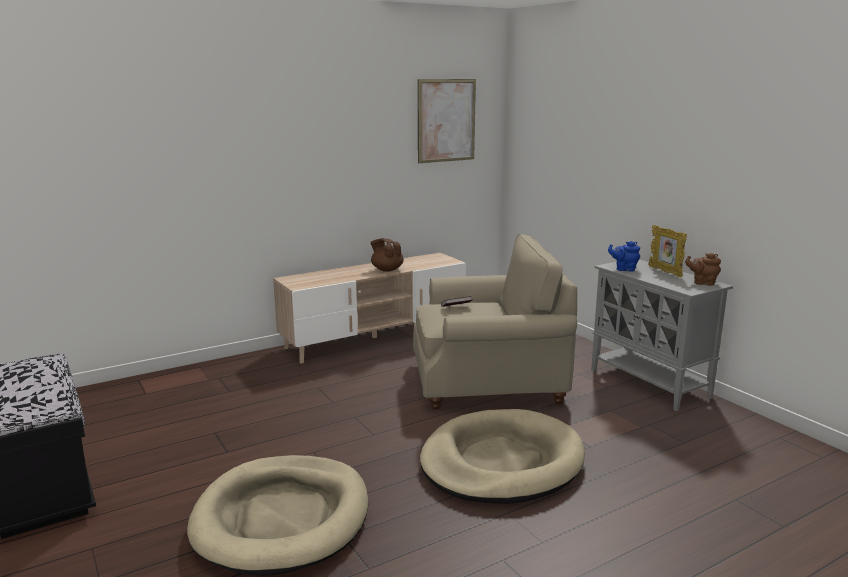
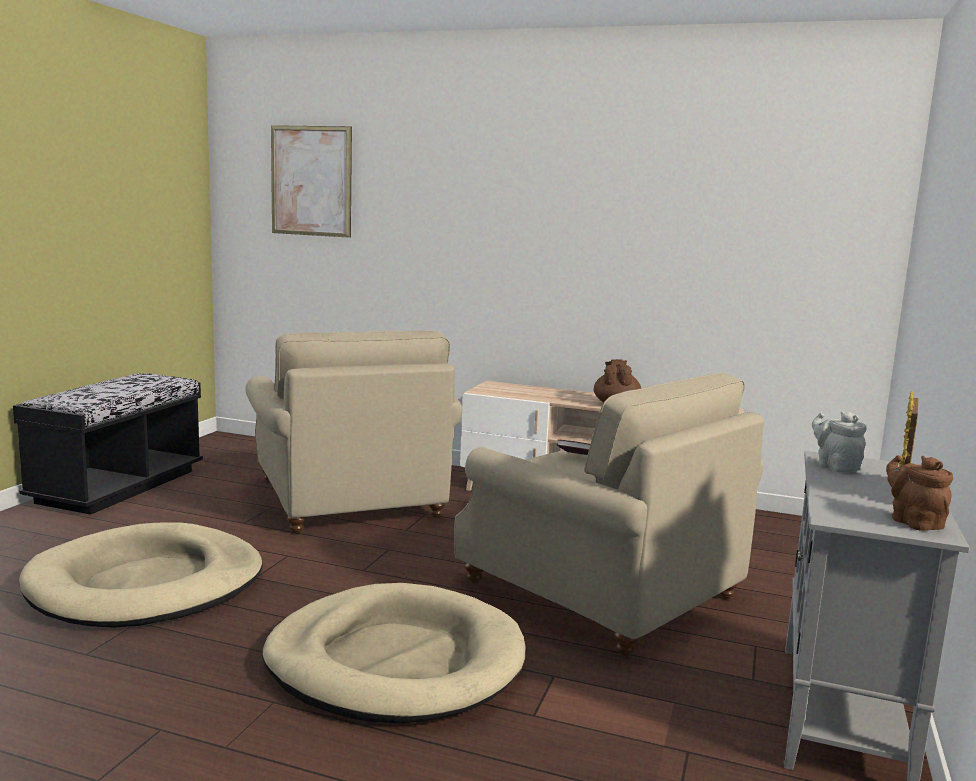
camera: 50 degrees right, 5 degrees down
(250, 402) = (349, 499): none -> beige armchair
(446, 120) = (781, 203): picture -> picture (311, 181)
(624, 269) = (835, 466): blue teapot -> grey teapot

